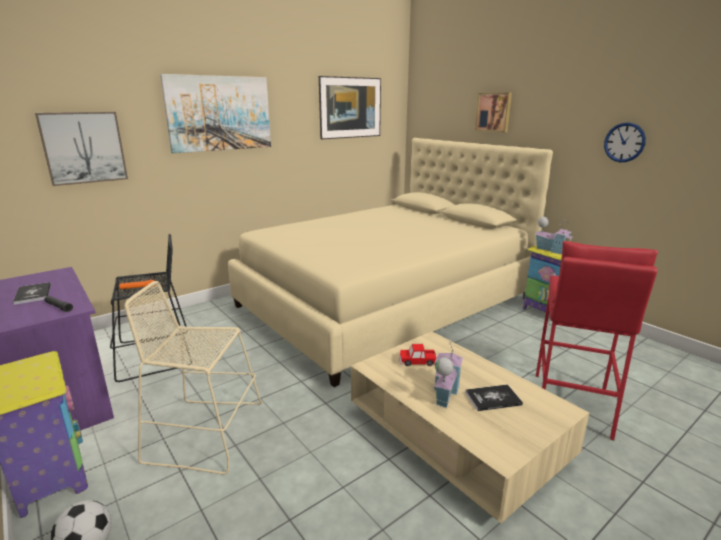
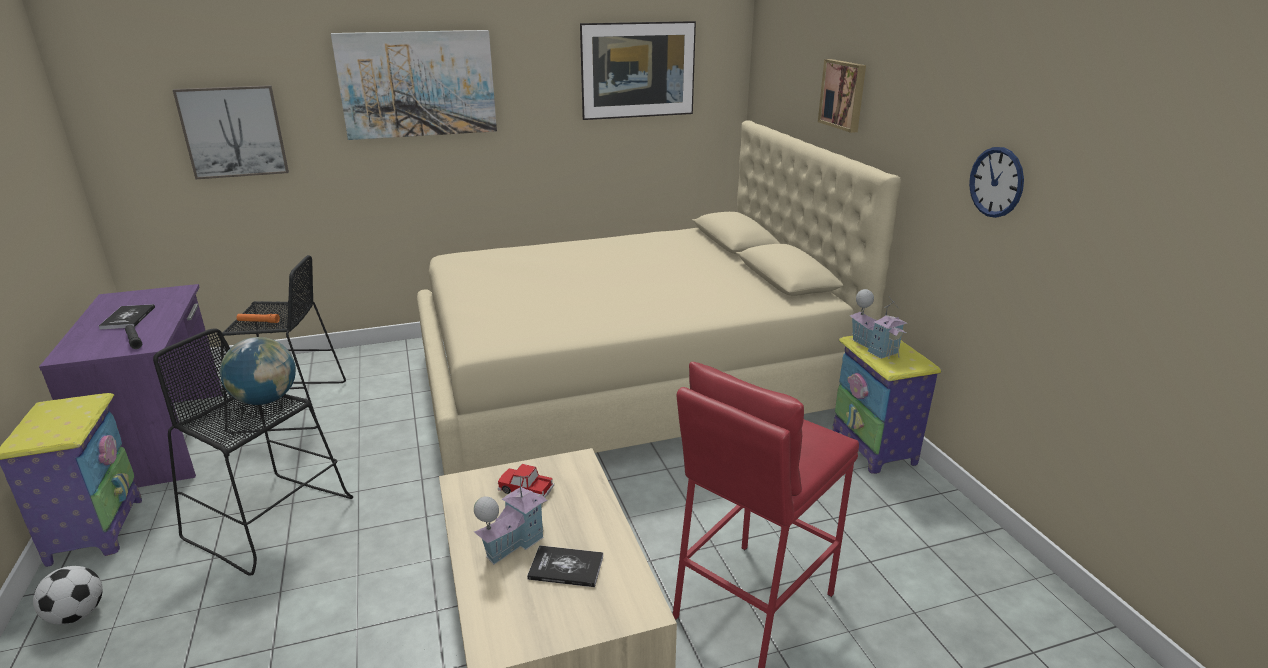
camera: 20 degrees right, 5 degrees up
(204, 332) = (265, 400): none -> globe
(207, 432) = (270, 520): beige stool -> black stool

